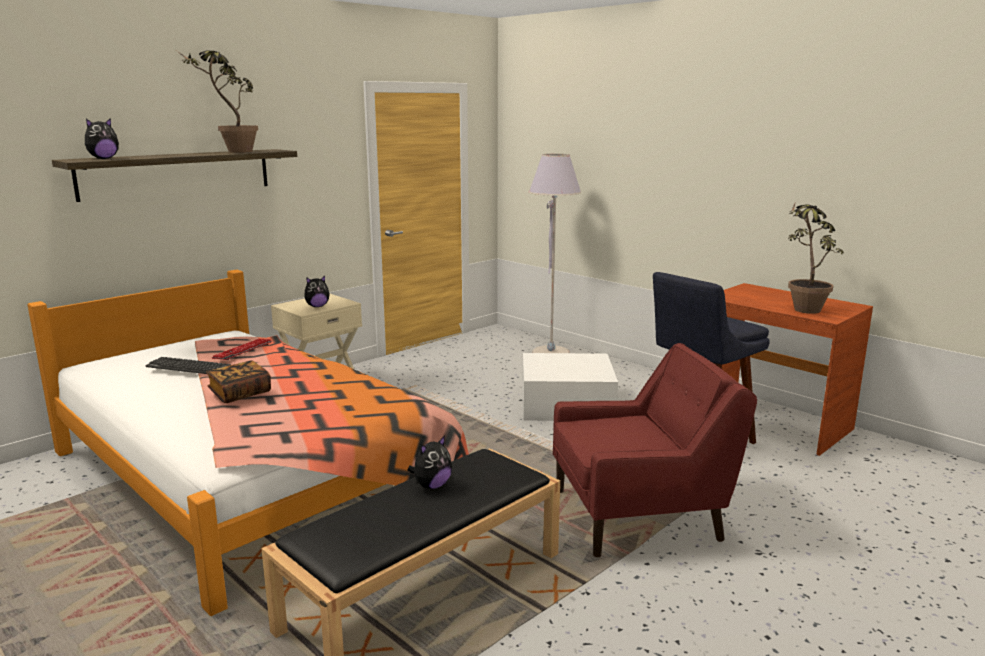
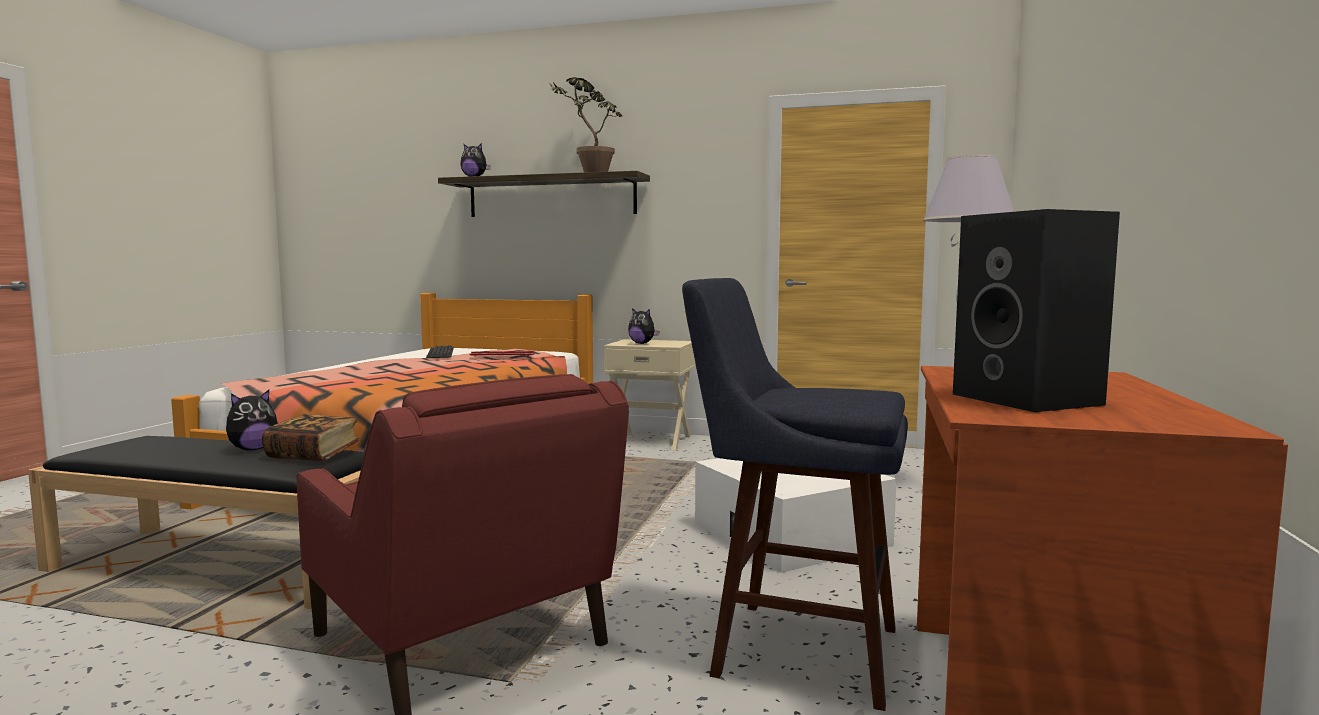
camera: 60 degrees right, 10 degrees down
(240, 393) = (382, 364): book -> book (313, 455)
(431, 485) = (252, 449): plush toy -> plush toy turned 60 degrees counterclockwise
(803, 307) = (1030, 400): potted plant -> black speaker

